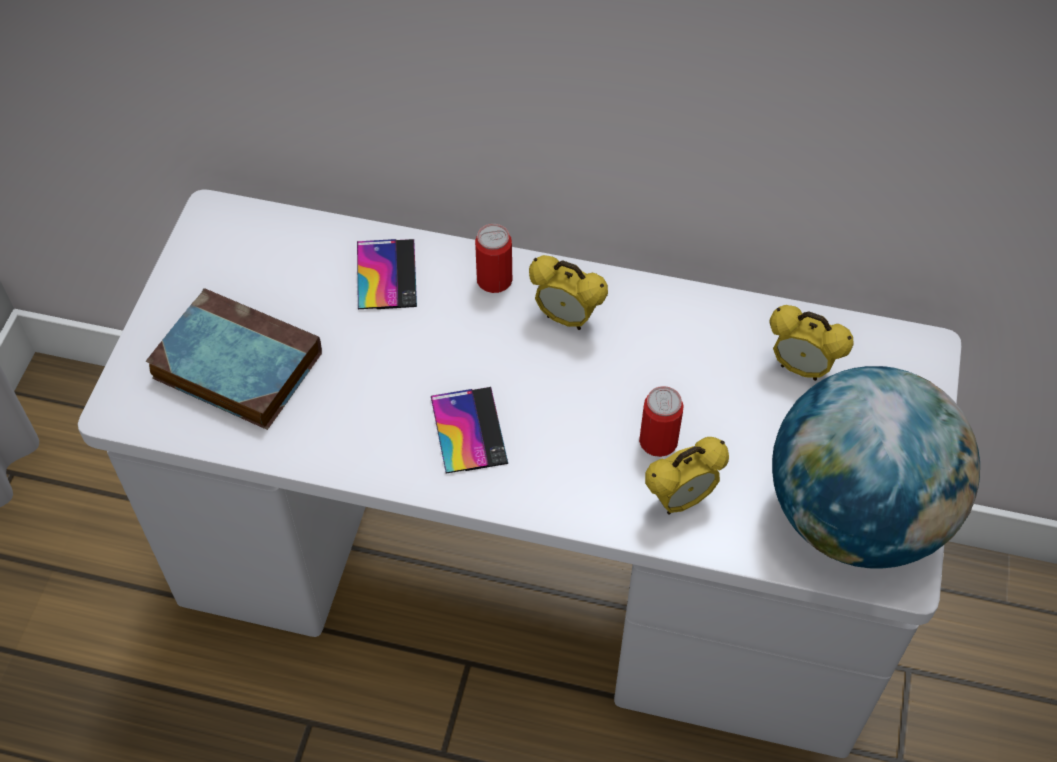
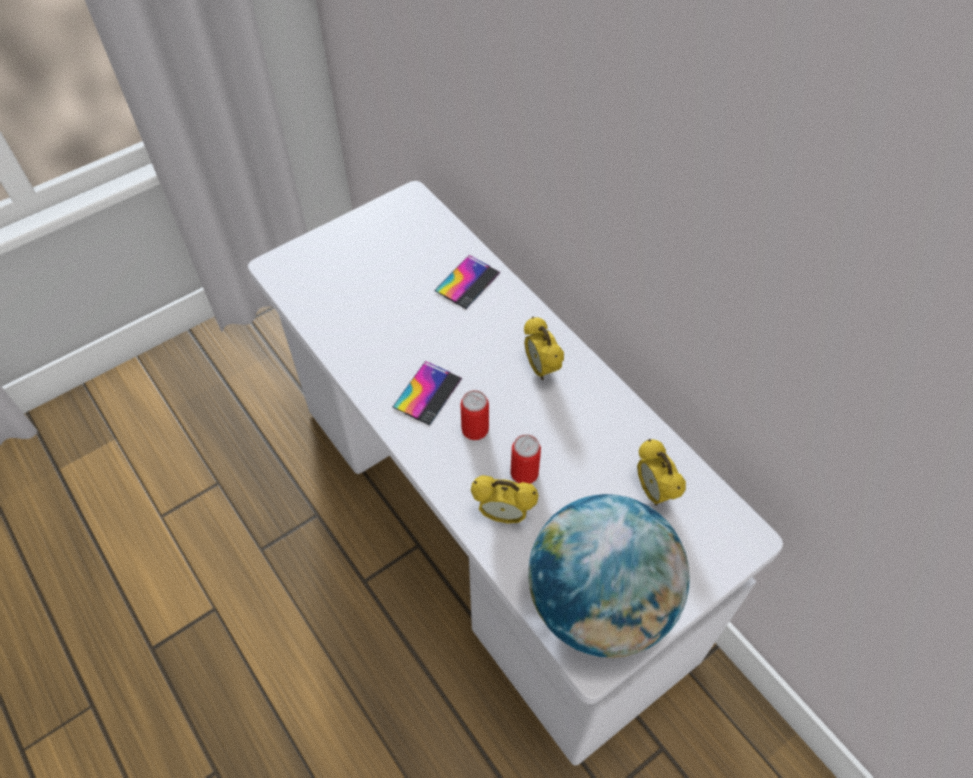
camera: 40 degrees right, 0 degrees up
(233, 365) = (346, 280): book -> none
(494, 280) = (522, 321): can -> can (475, 429)

